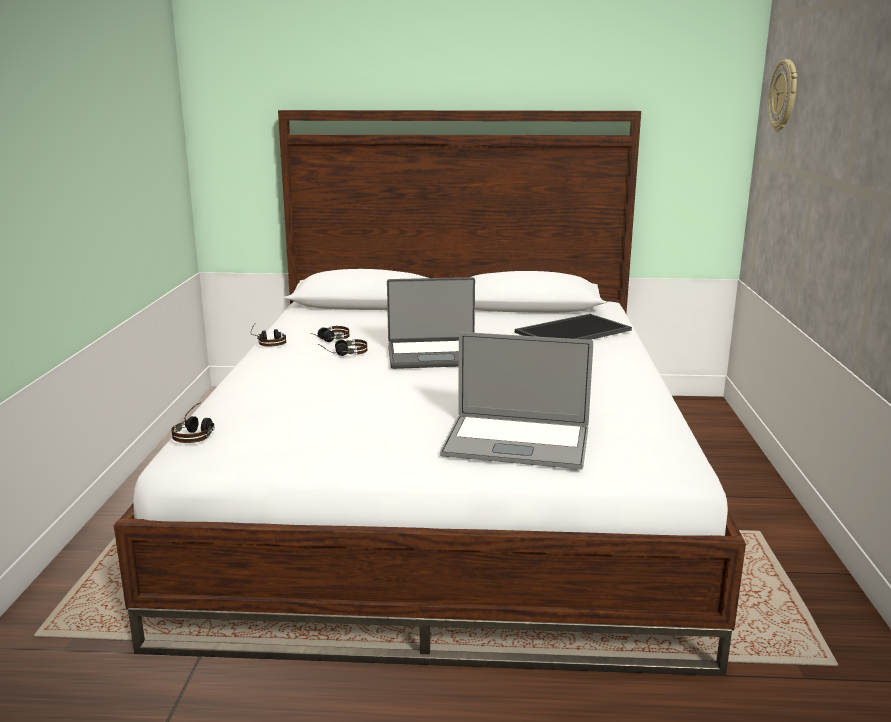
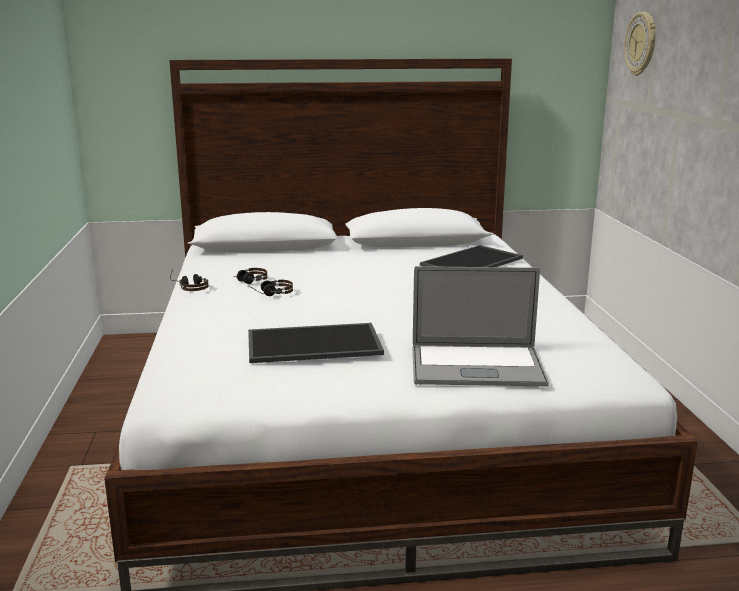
camera: 10 degrees left, 0 degrees up
(197, 432) = (166, 379): headphones -> none
(359, 406) = (315, 343): none -> tray
(434, 355) = (358, 291): laptop -> none

